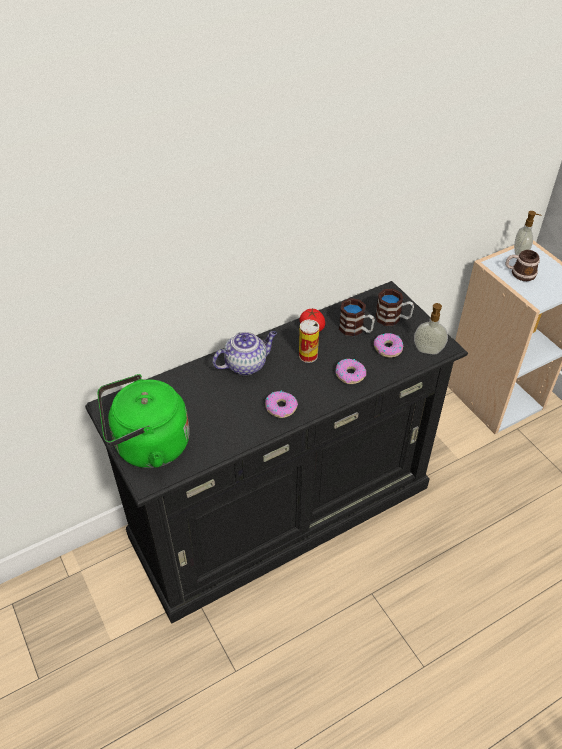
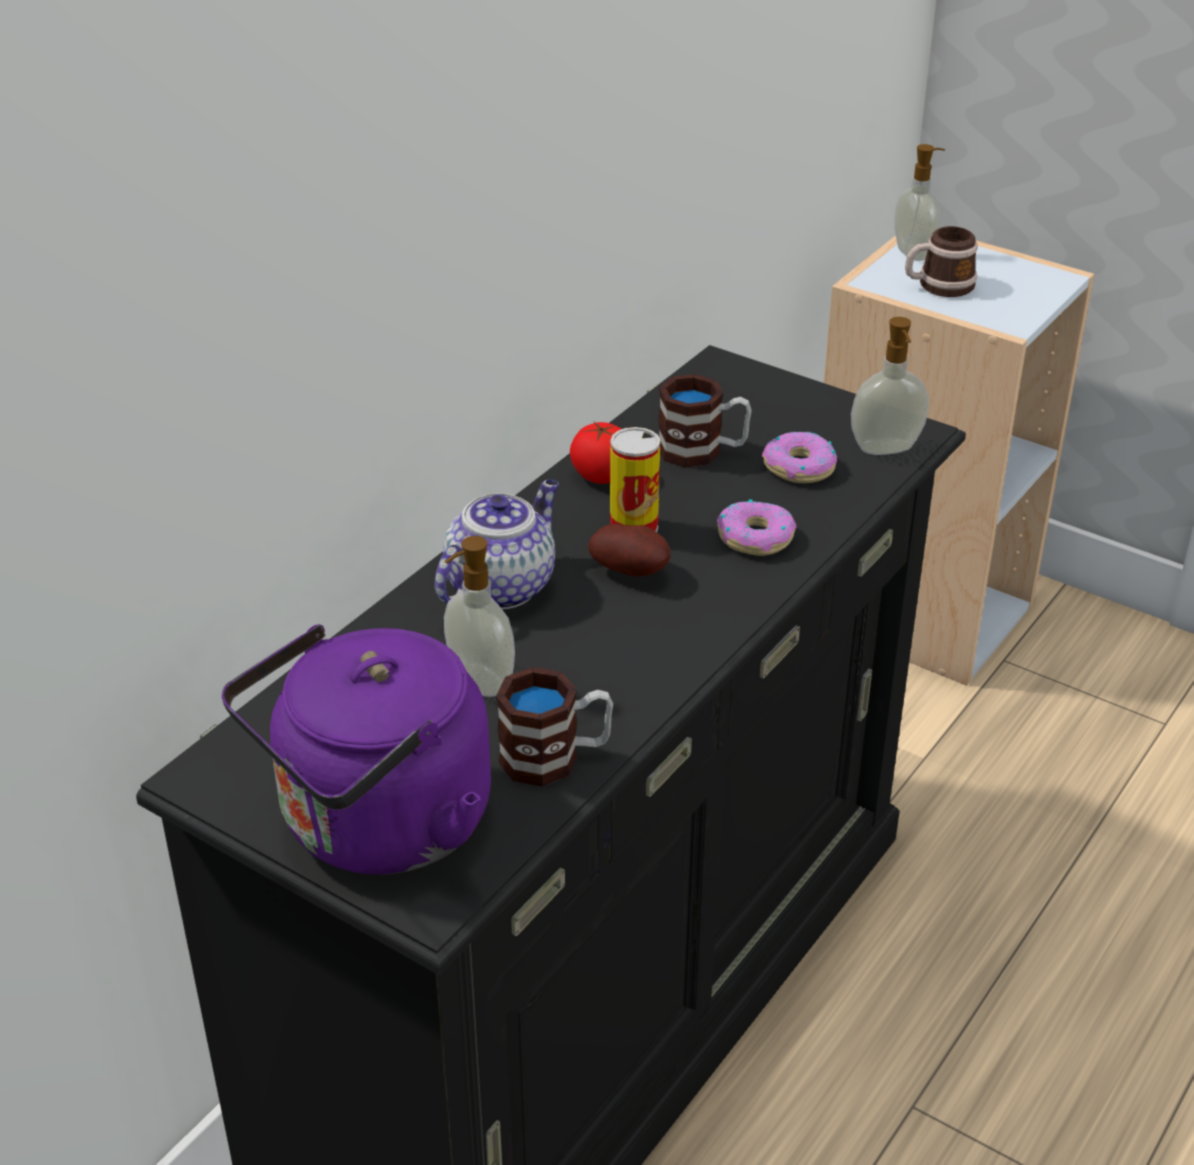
camera: 25 degrees left, 10 degrees down
(147, 446) = (376, 827): green kettle -> purple kettle
(214, 401) = (478, 682): none -> soap dispenser
(281, 407) = (648, 645): donut -> none
(295, 374) = (632, 572): none -> potato
(393, 319) = (767, 411): mug -> mug (556, 757)

